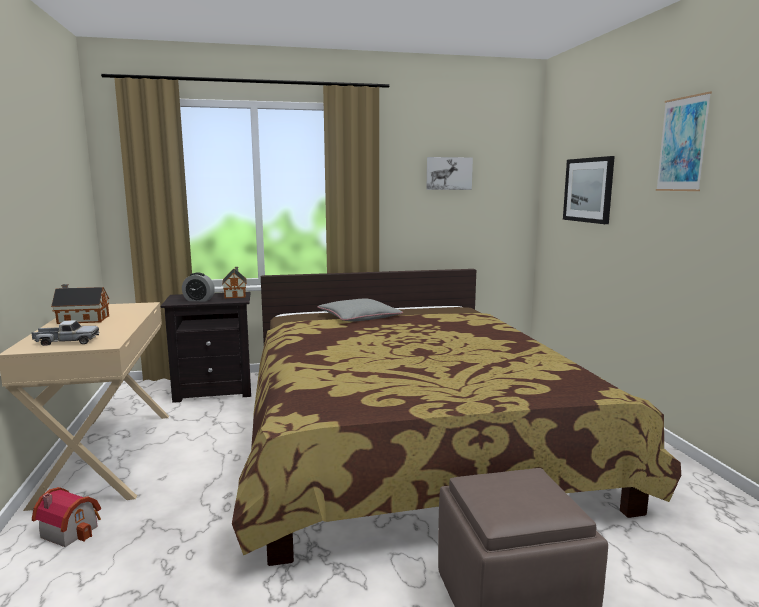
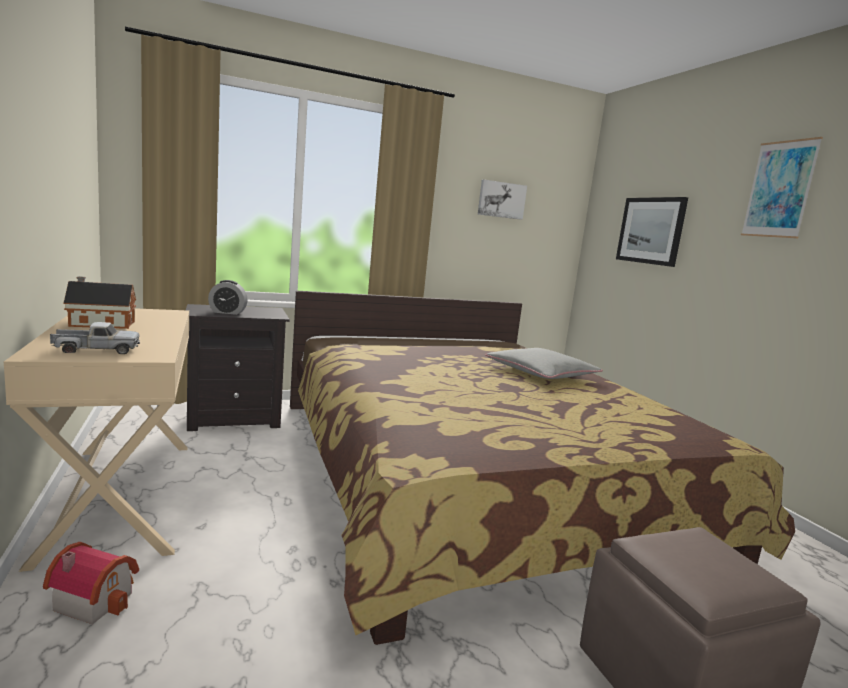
camera: 10 degrees left, 0 degrees up
(235, 294) = (267, 310): toy house -> none
(359, 317) = (409, 345): grey pillow -> grey pillow (541, 372)

